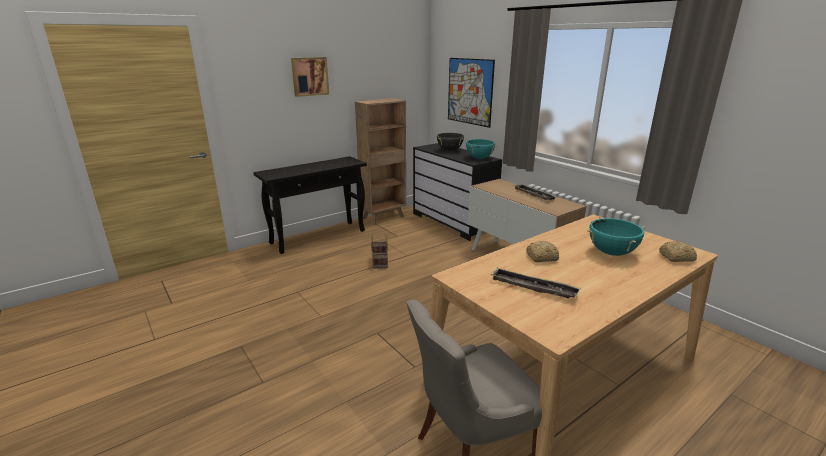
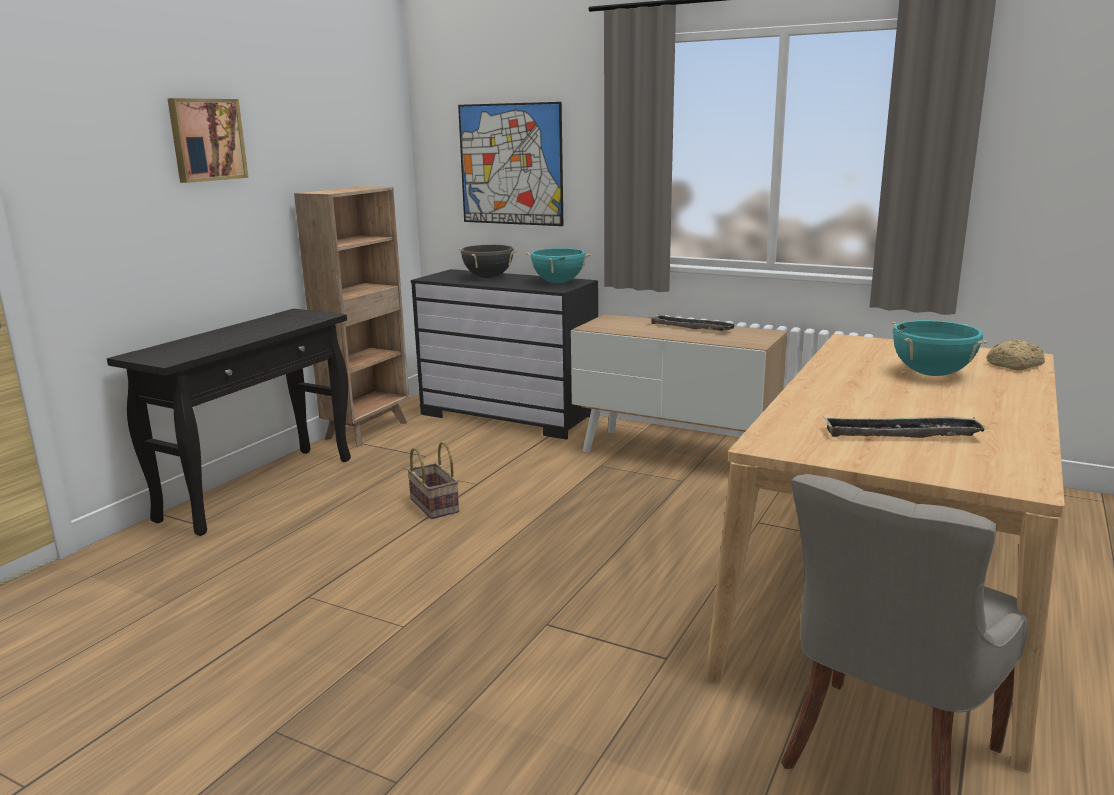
camera: 25 degrees left, 5 degrees down
(540, 257) = (851, 397): bread -> none

